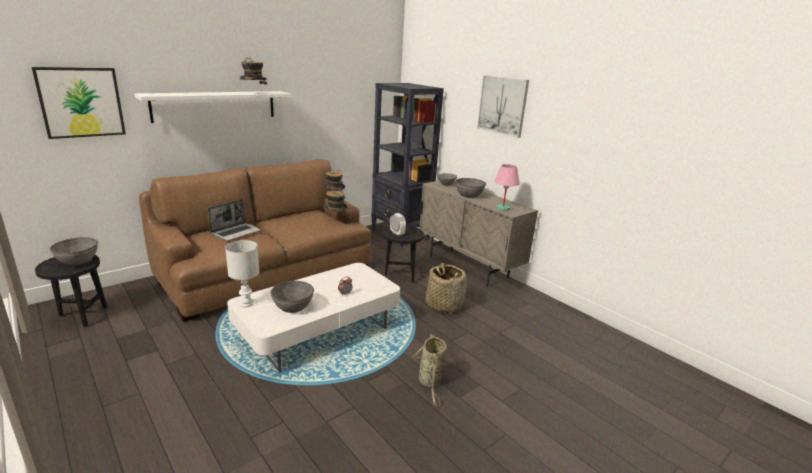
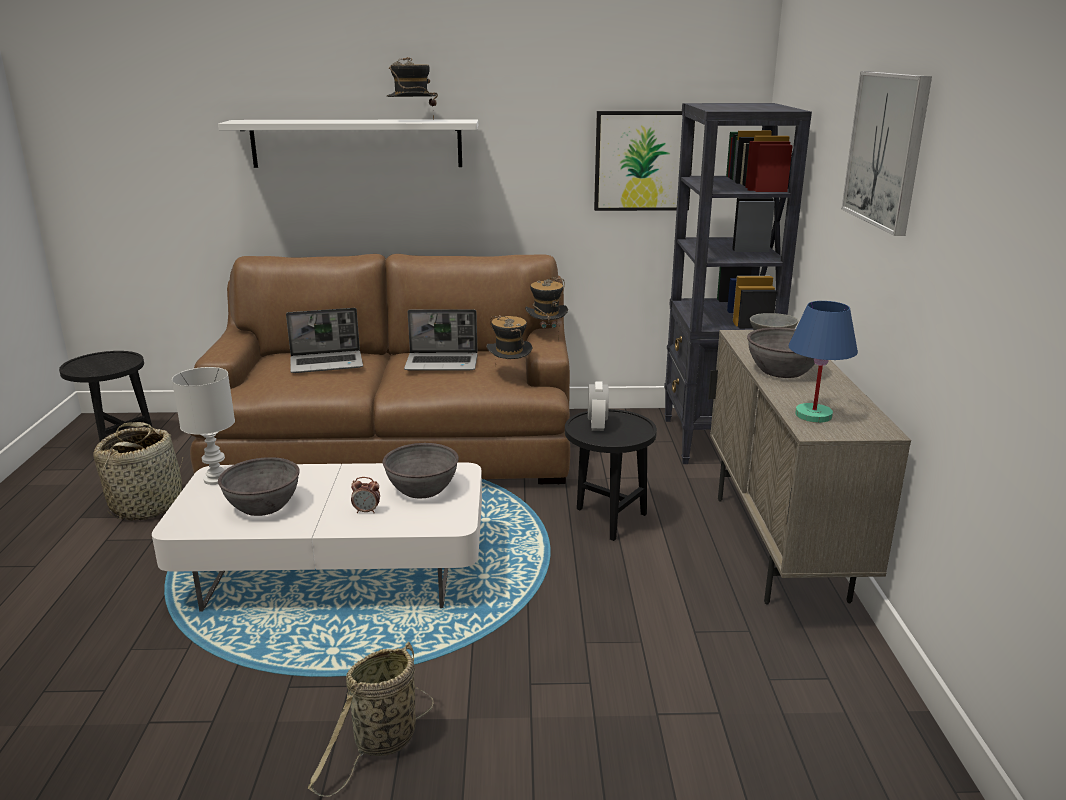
camera: 40 degrees right, 0 degrees up
(78, 261) = (115, 362): grey bowl -> grey bowl (422, 489)
(81, 102) = (160, 132): picture -> picture (643, 161)
(296, 221) = (443, 363): none -> laptop
(444, 305) = (612, 607): basket -> basket (147, 505)
(502, 208) = (812, 415): pink table lamp -> blue table lamp

